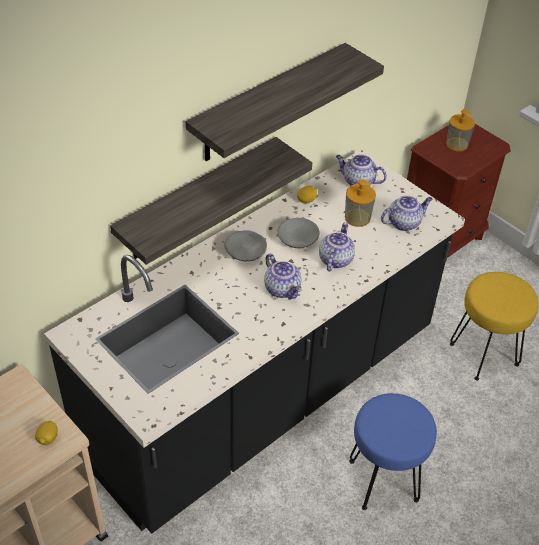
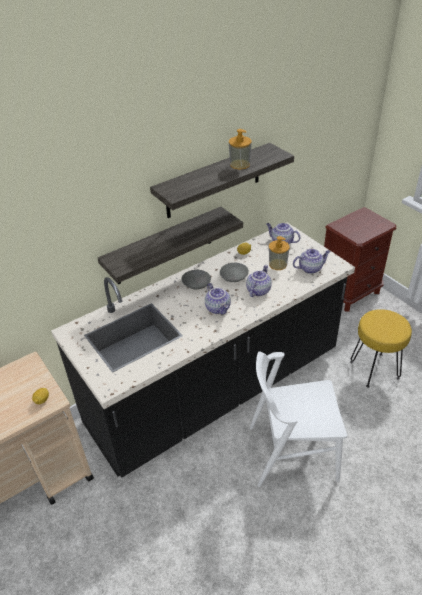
camera: 10 degrees right, 5 degrees down
(382, 480) = (292, 452): blue stool -> white chair
(457, 144) = (358, 223): soap dispenser -> soap dispenser (240, 164)

